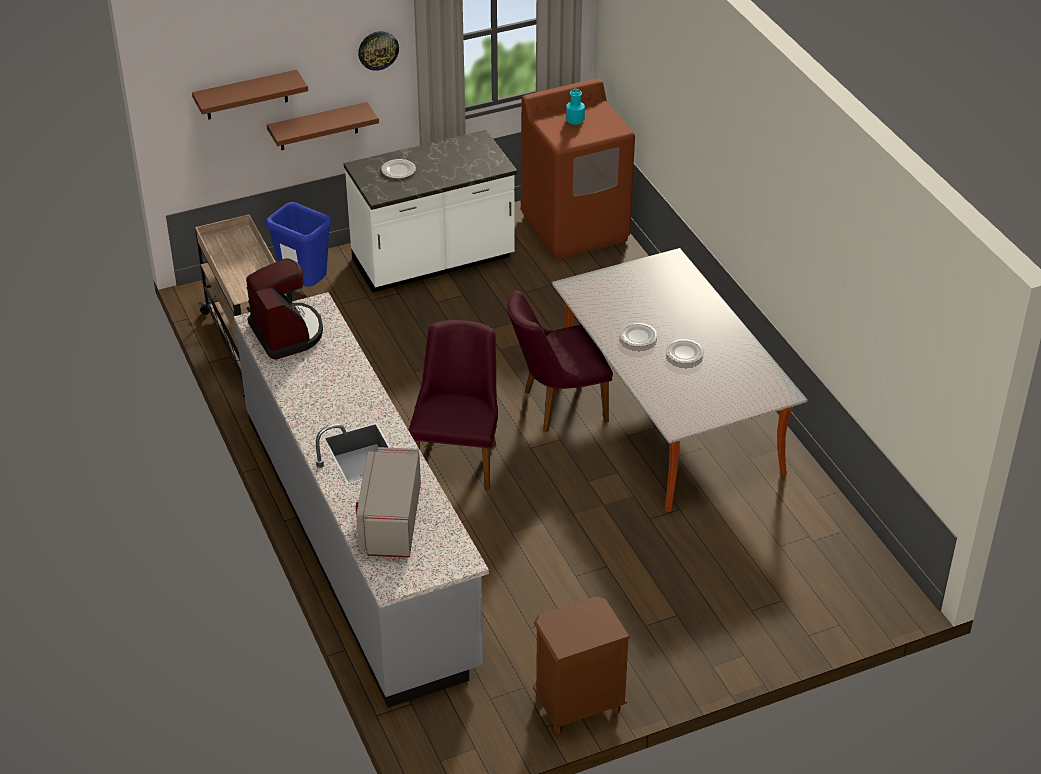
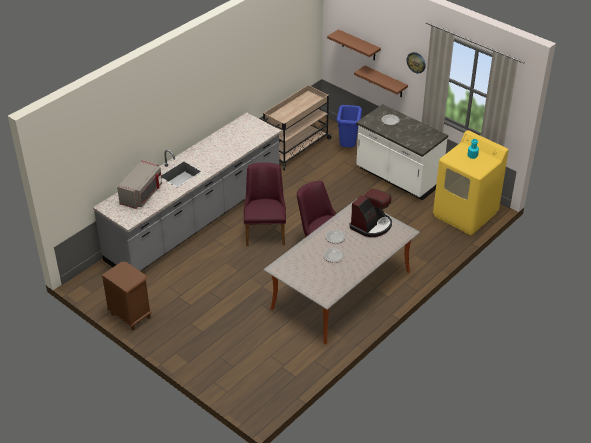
camera: 65 degrees right, 0 degrees up
(287, 333) = (245, 129): coffee machine -> coffee machine (371, 225)
(389, 521) = (142, 194): grey microwave -> grey microwave turned 135 degrees clockwise
(459, 456) = (265, 231): purple chair -> purple chair turned 75 degrees counterclockwise
(576, 228) = (465, 214): brown washing machine -> yellow washing machine

